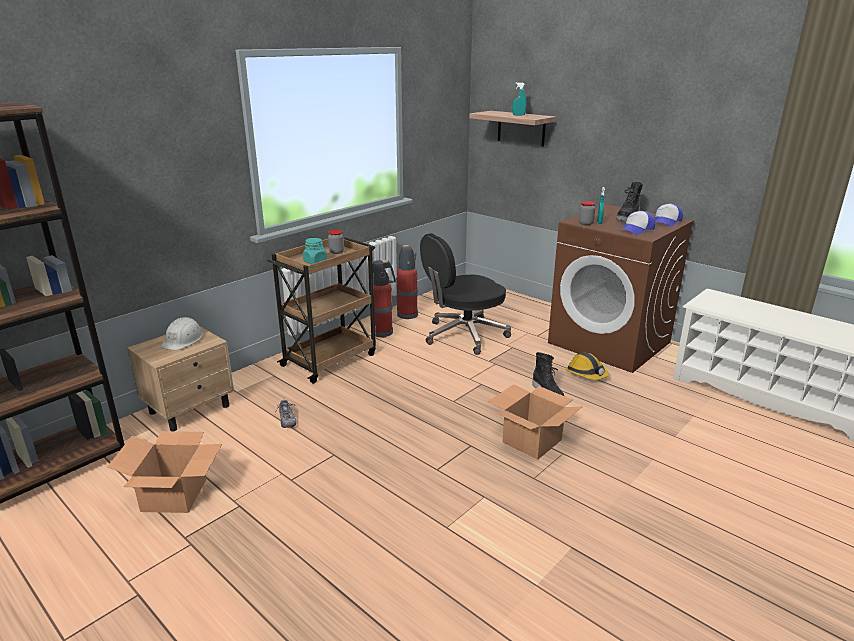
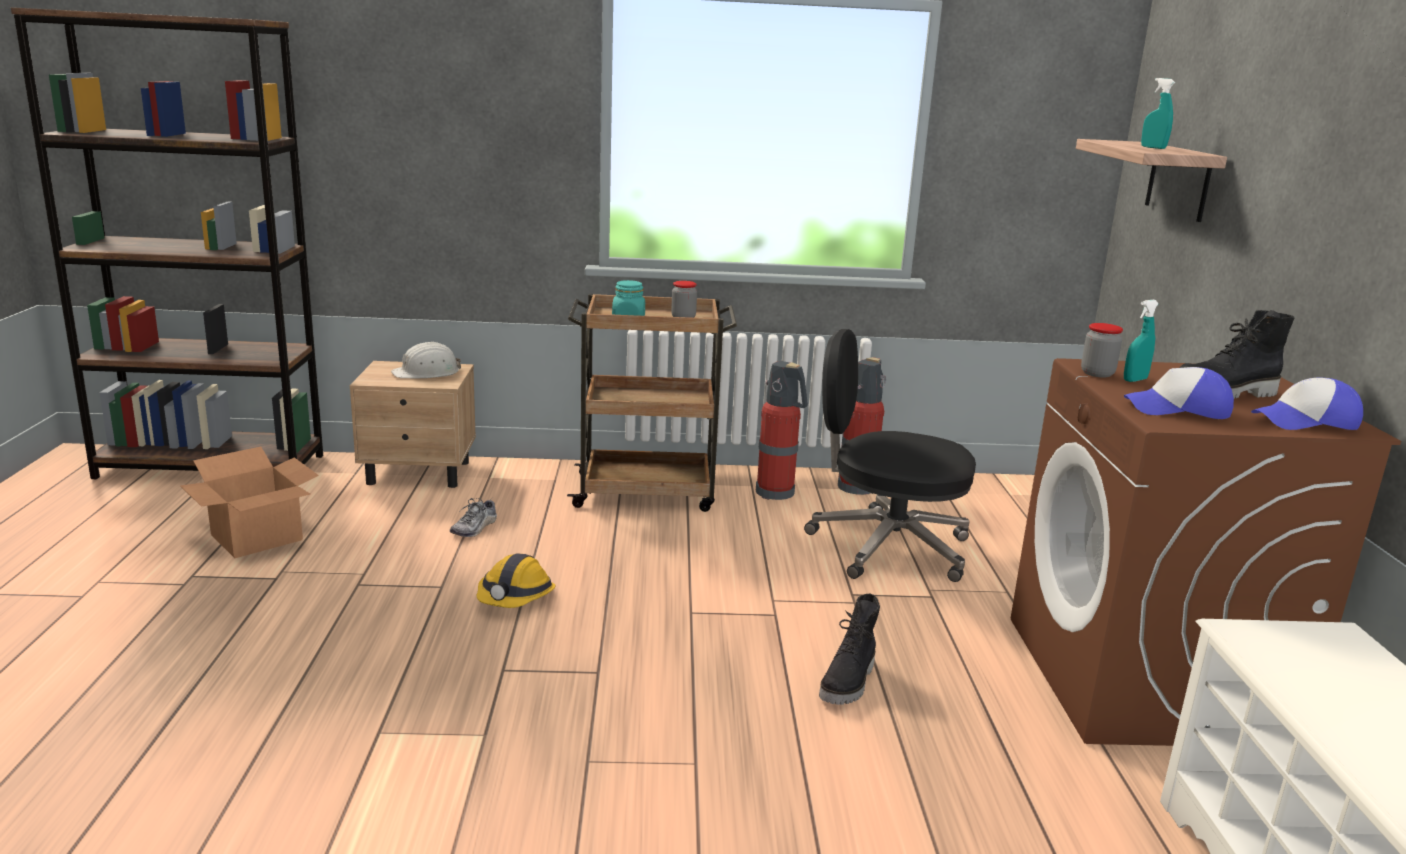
camera: 45 degrees right, 5 degrees down
(532, 441) = (685, 721): cardboard box -> none
(586, 374) = (983, 696): hard hat -> hard hat (515, 597)

